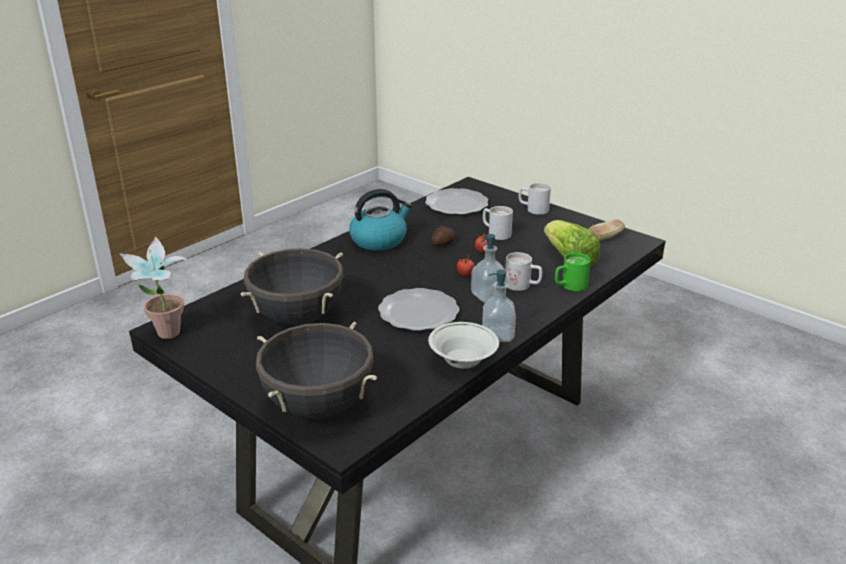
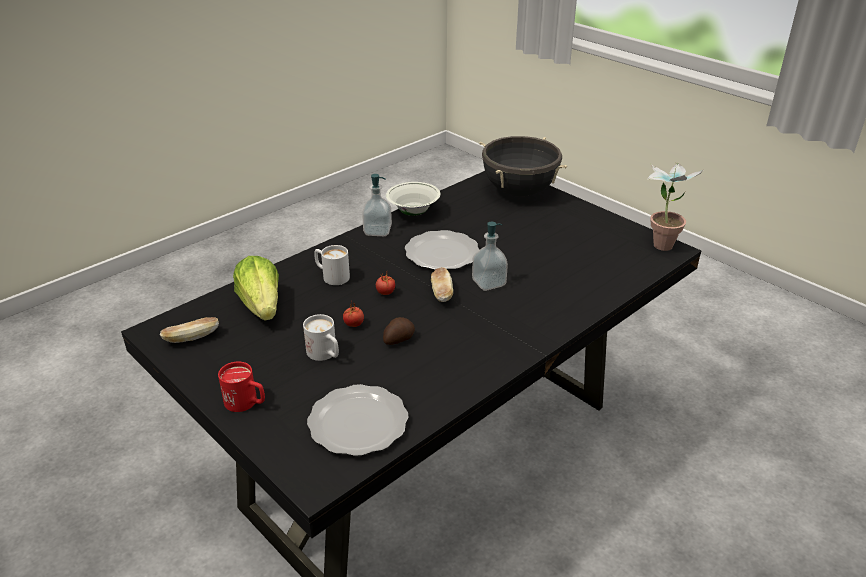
camera: 175 degrees left, 5 degrees up
(298, 317) = (553, 254): black cooking pot -> none
(379, 240) = (479, 350): kettle -> none
(413, 276) = (441, 293): none -> bread
(488, 296) = (371, 267): soap dispenser -> soap dispenser (488, 283)
(533, 209) = (246, 403): white mug -> red mug
(569, 286) = (285, 273): green mug -> none

